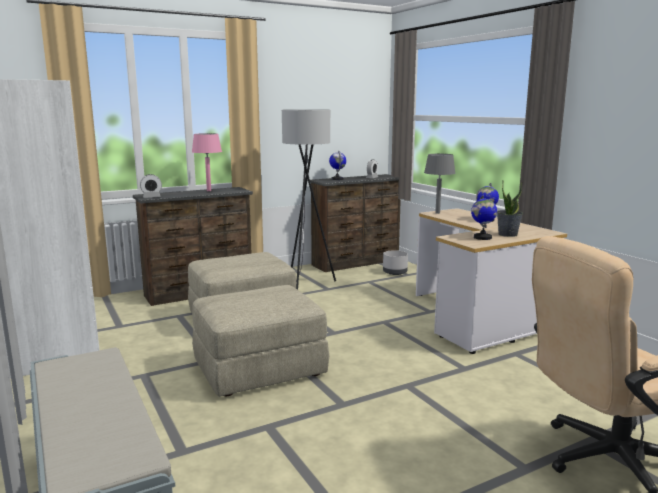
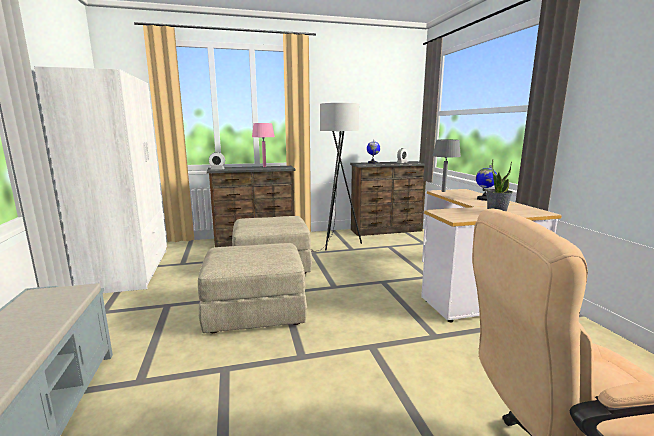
camera: 15 degrees right, 0 degrees up
(395, 272) = (414, 240): grey planter -> none
(482, 237) = (468, 213): globe -> none

